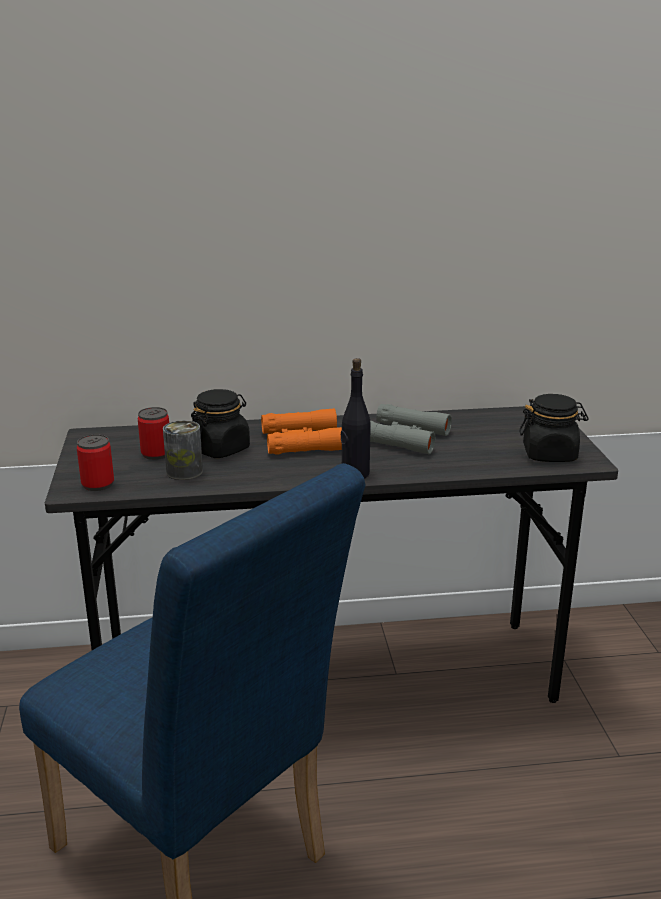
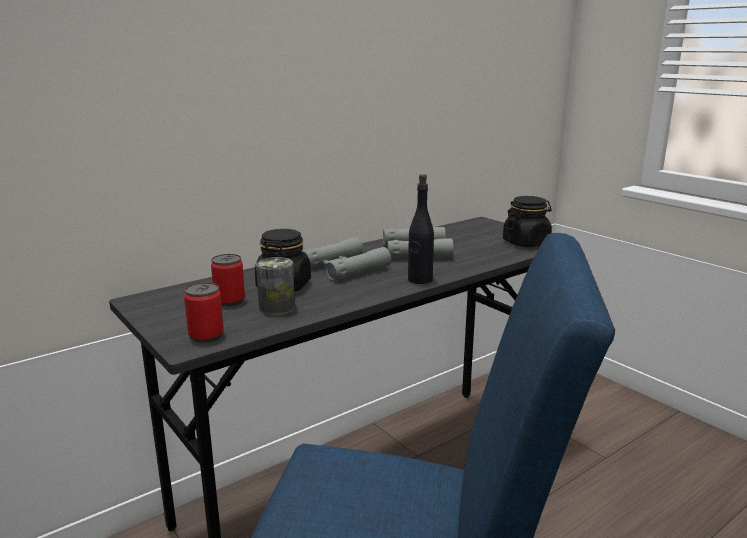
camera: 30 degrees left, 5 degrees down
(302, 441) = (345, 267): orange binoculars -> grey binoculars

